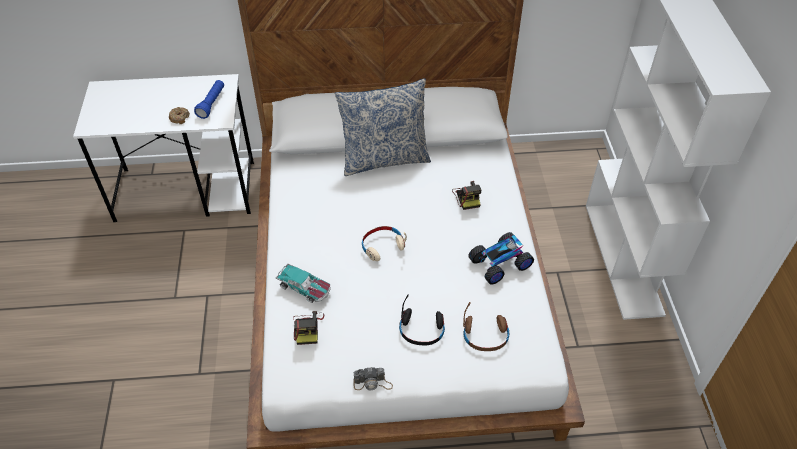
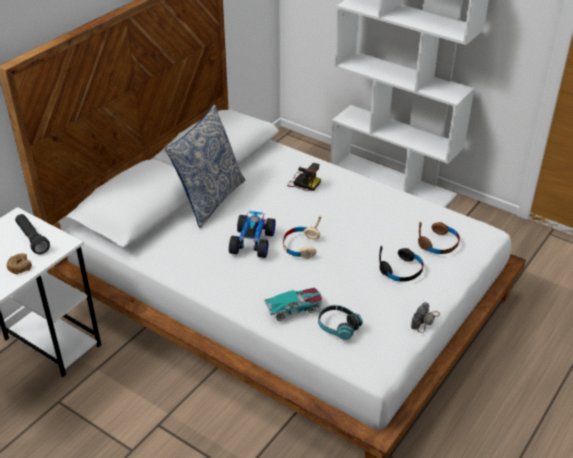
camera: 50 degrees left, 10 degrees down
(212, 104) = (32, 239): blue flashlight -> black flashlight
(308, 328) = (338, 327): camera -> headphones
(499, 263) = (382, 202): toy car -> toy car (252, 242)

